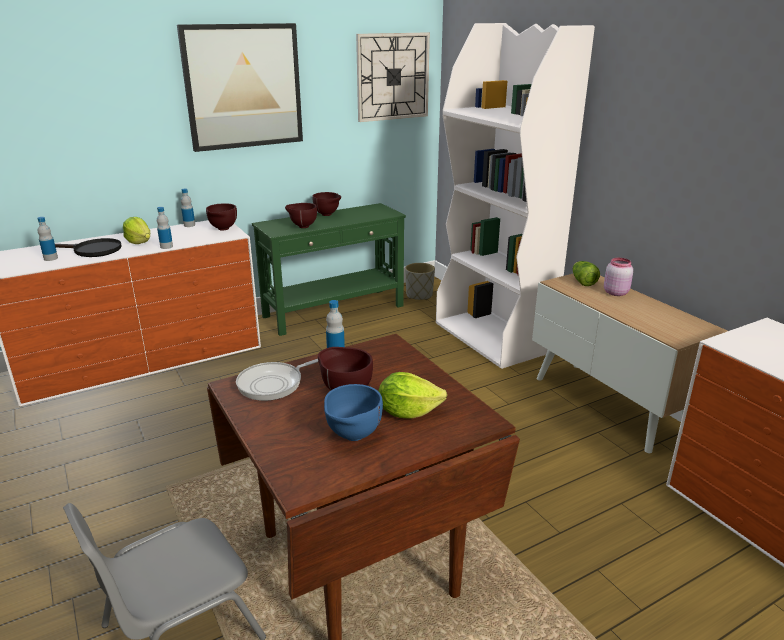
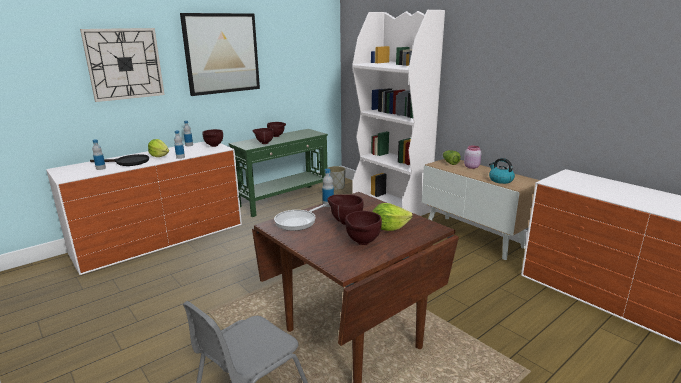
camera: 10 degrees left, 5 degrees down
(352, 437) = (362, 243): blue bowl -> brown bowl
(393, 77) = (312, 48): wall clock -> wall clock (124, 64)
(654, 323) = (500, 180): none -> kettle

